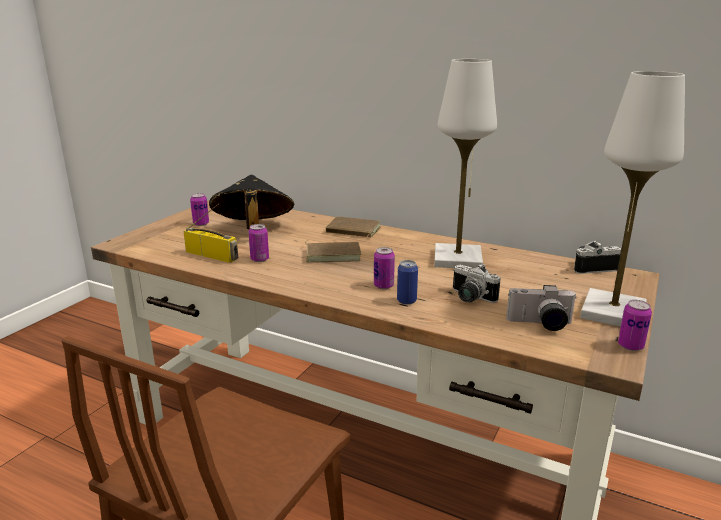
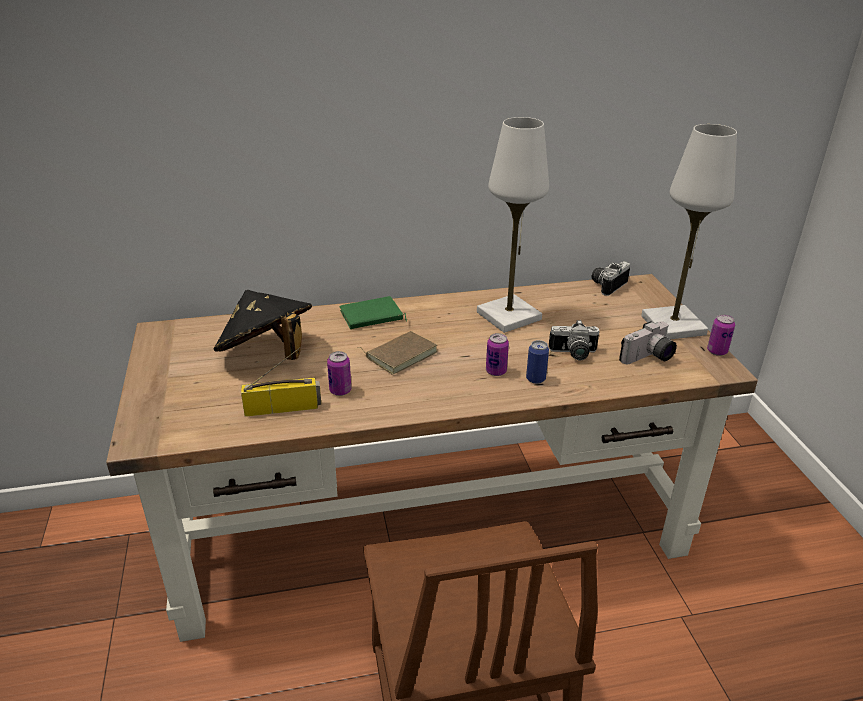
camera: 40 degrees left, 10 degrees up
(201, 224) = (191, 371): can -> none
(352, 231) = (371, 317): brown book -> green book

